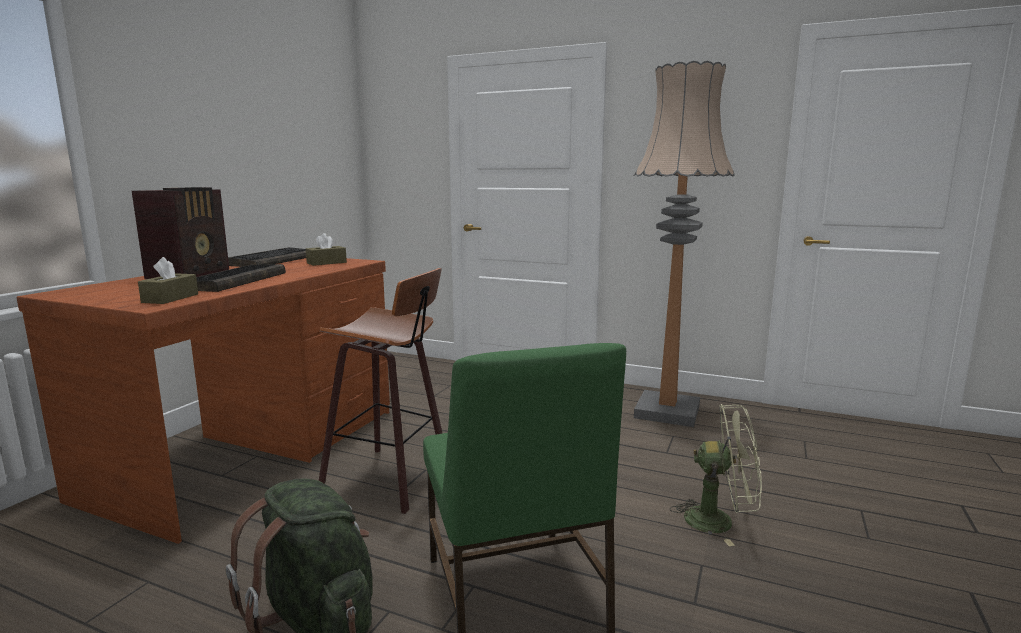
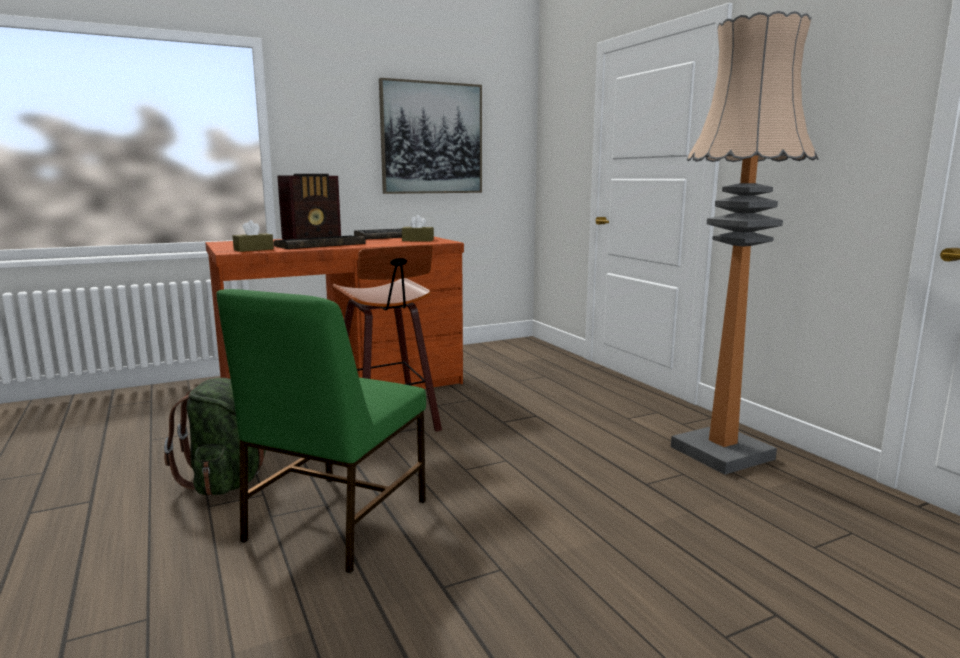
camera: 40 degrees right, 0 degrees up
(273, 142) = (432, 138): none -> picture
(719, 521) = (584, 550): green fan -> none

